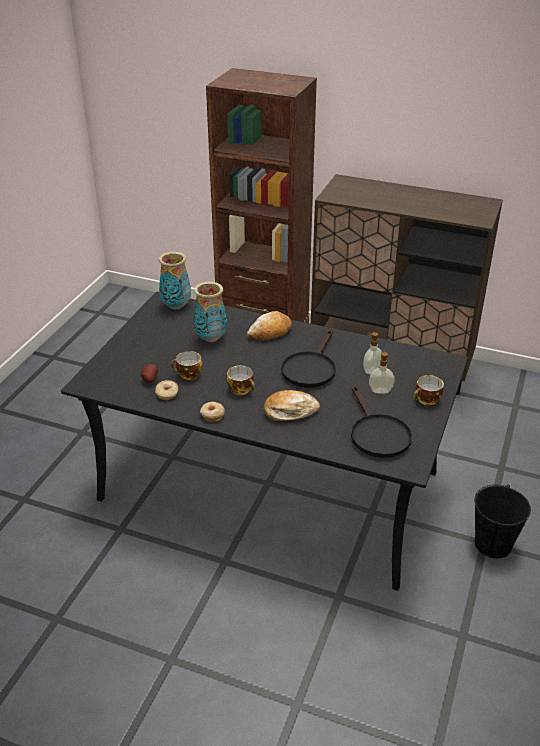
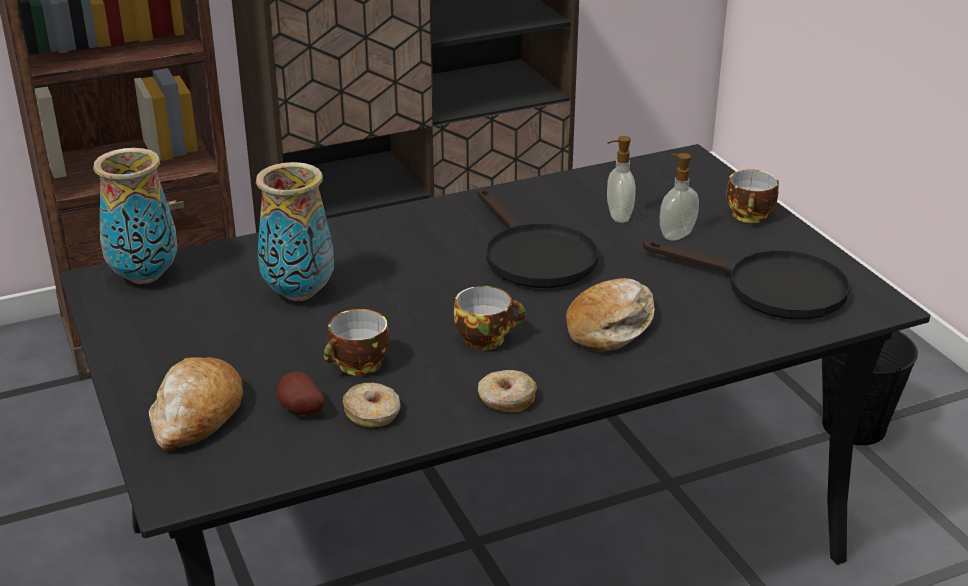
camera: 45 degrees left, 5 degrees down
(270, 332) = (383, 238): bread -> bread (197, 415)

